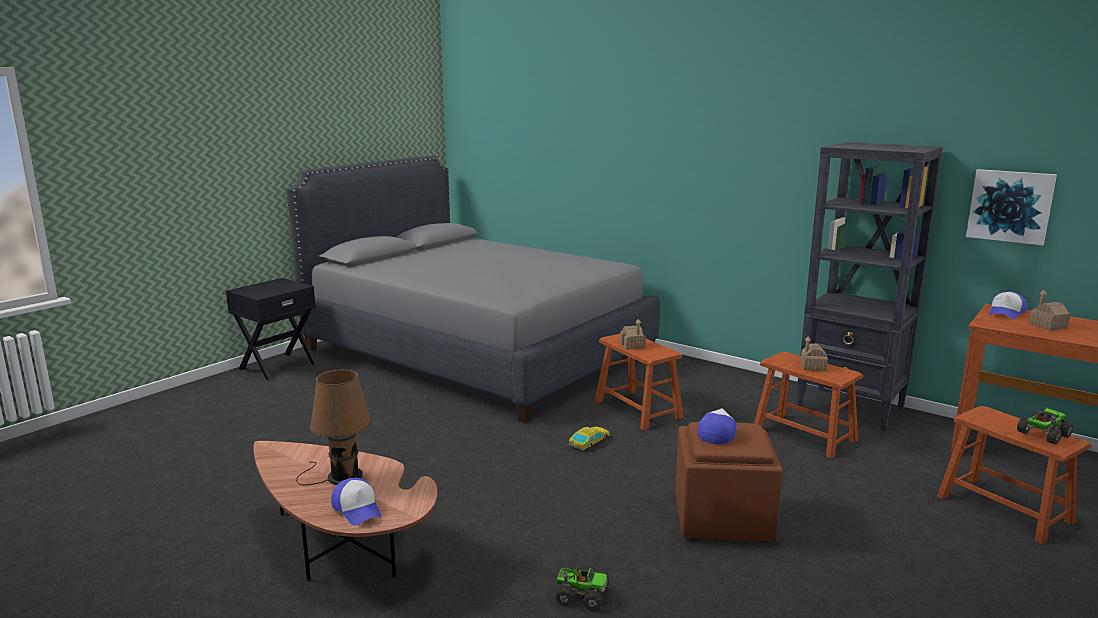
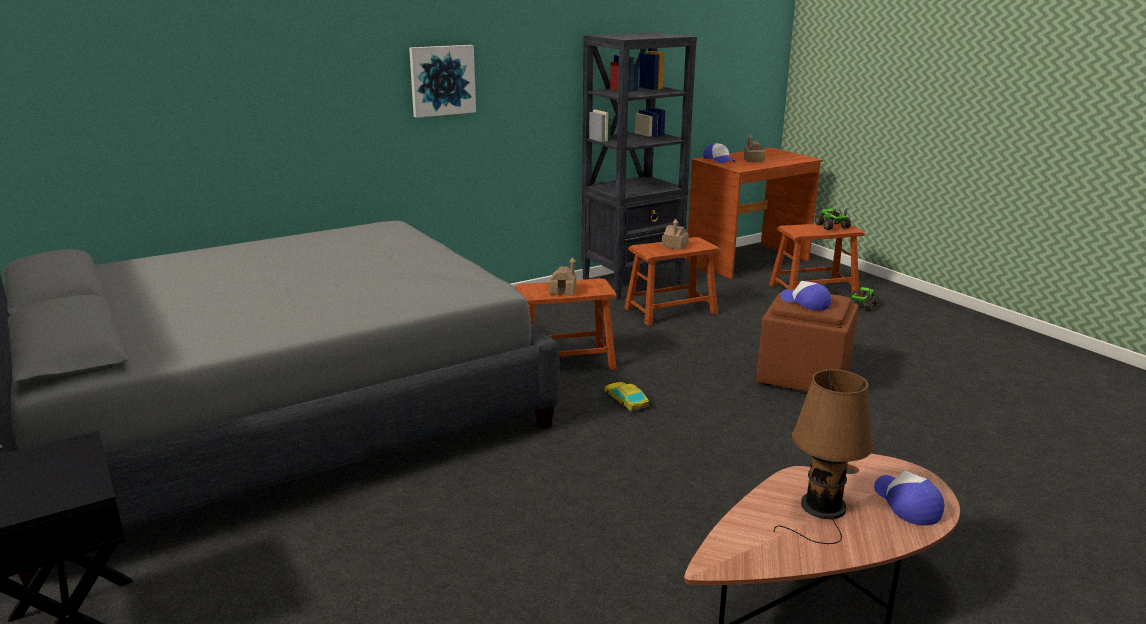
camera: 70 degrees left, 5 degrees up
(358, 509) = (906, 503): cap -> cap turned 90 degrees counterclockwise
(581, 595) = (919, 462): toy truck -> toy truck (861, 306)
(1010, 206) = (694, 76): picture -> picture (442, 80)

